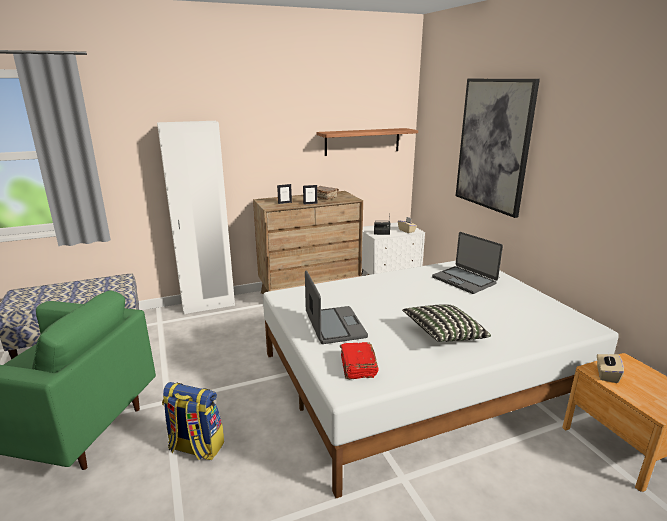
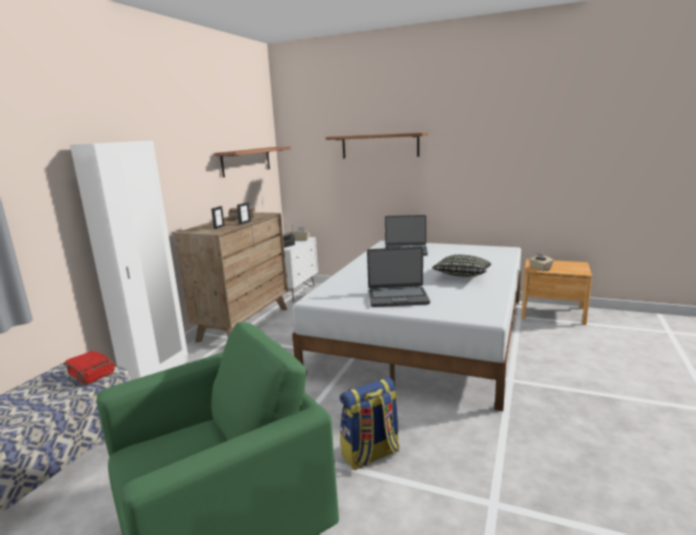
camera: 45 degrees left, 5 degrees down
(334, 326) = (397, 297): laptop -> laptop turned 150 degrees clockwise
(357, 367) = (464, 307): red book -> red book (91, 374)
(493, 145) = (379, 146): picture -> shelf

